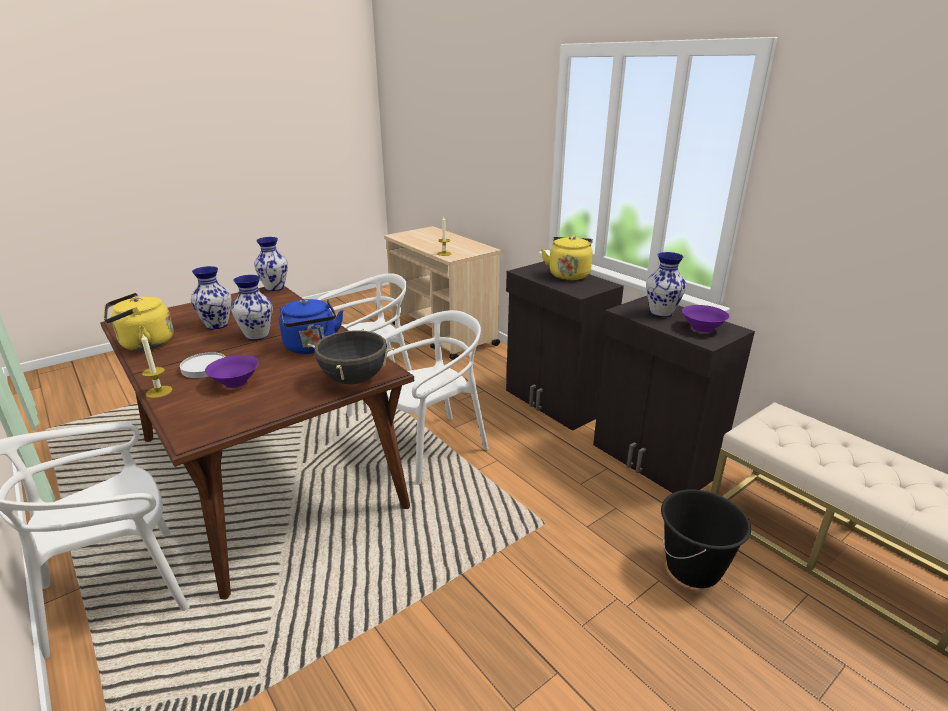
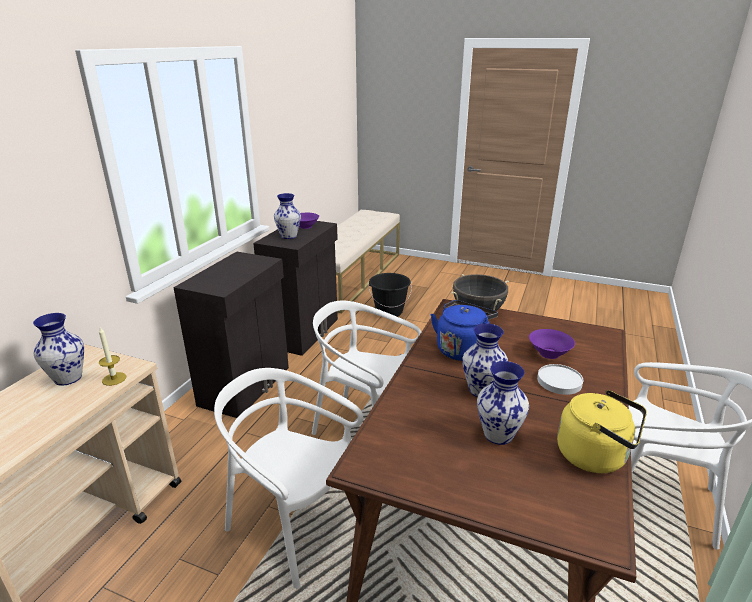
camera: 120 degrees left, 0 degrees up
(159, 392) = (610, 378): candle -> none
(275, 287) = (353, 467): vase -> vase (67, 378)
(568, 274) = (220, 271): yellow kettle -> none

